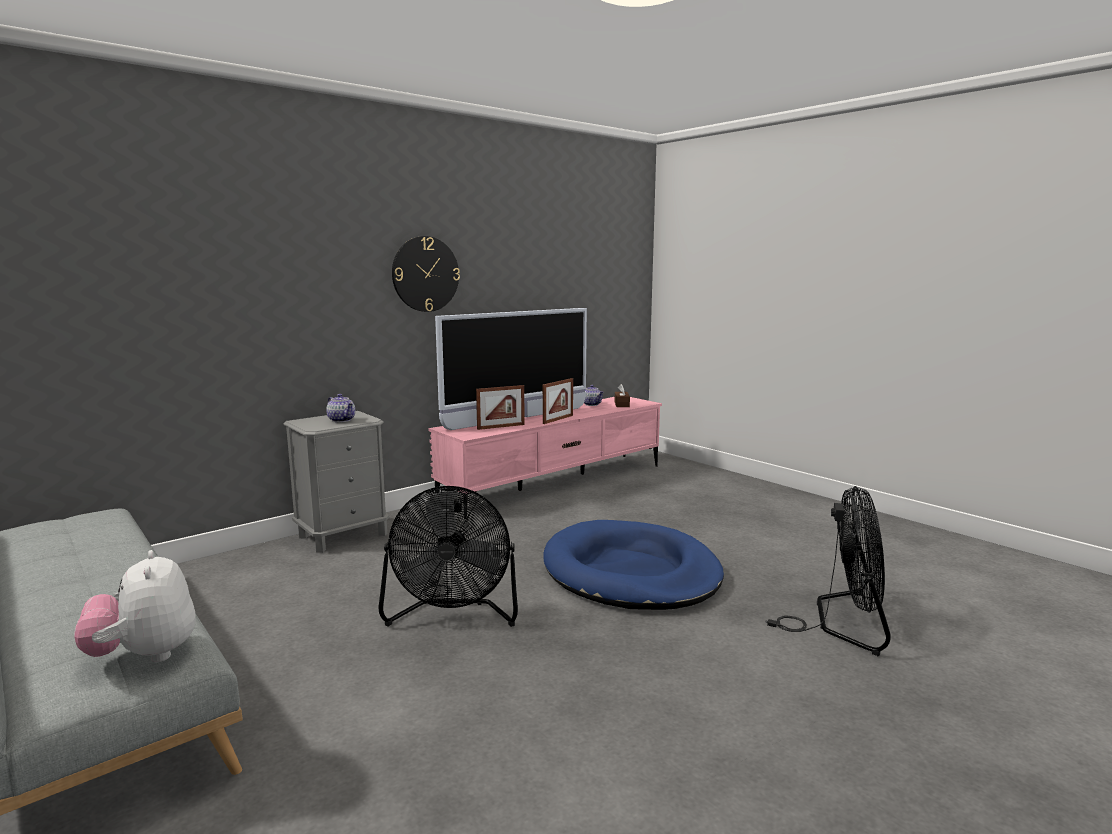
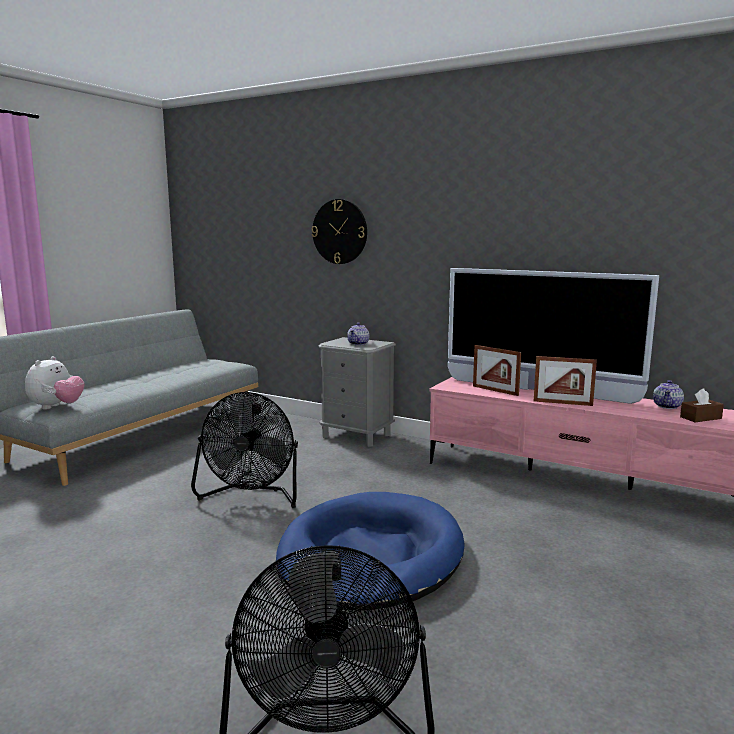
camera: 70 degrees right, 0 degrees up
(145, 655) = (56, 407): plush toy -> plush toy turned 150 degrees clockwise
(425, 274) = (466, 228): wall clock -> wall clock (339, 231)
(449, 612) = (249, 494): black fan -> black fan turned 60 degrees counterclockwise

